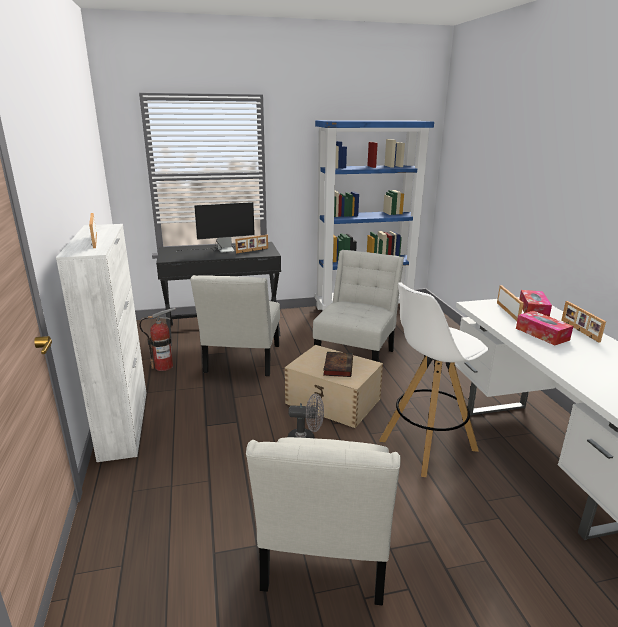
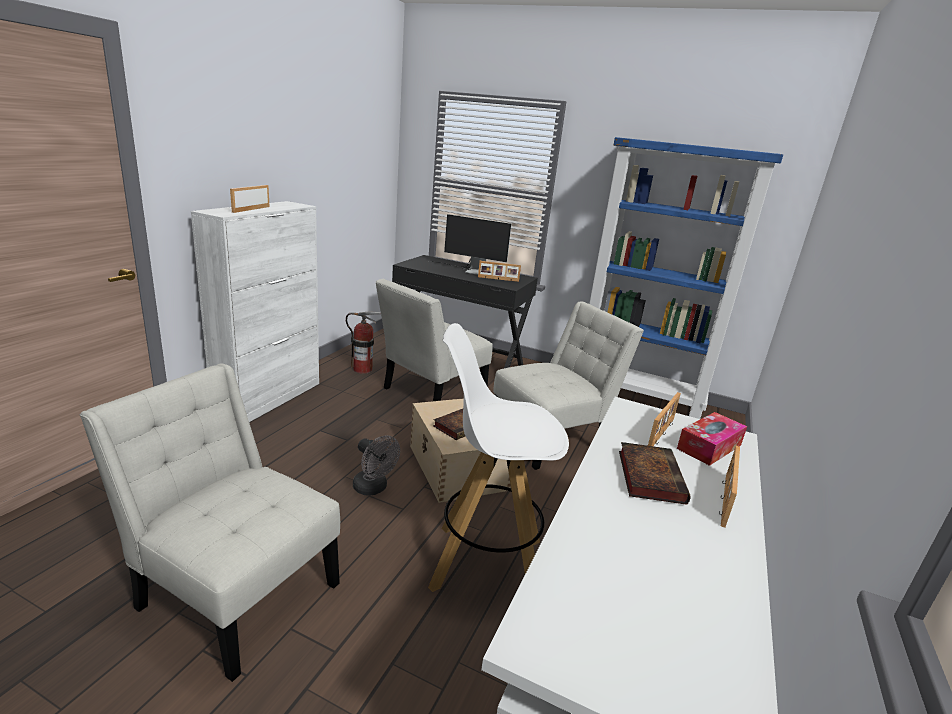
camera: 35 degrees right, 0 degrees up
(324, 555) = (234, 590): white chair -> white chair turned 75 degrees clockwise
(542, 334) = (649, 475): tissue box -> book

